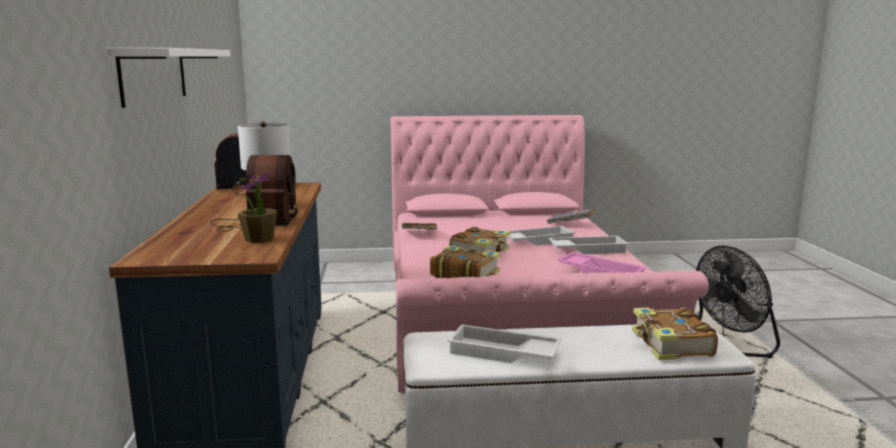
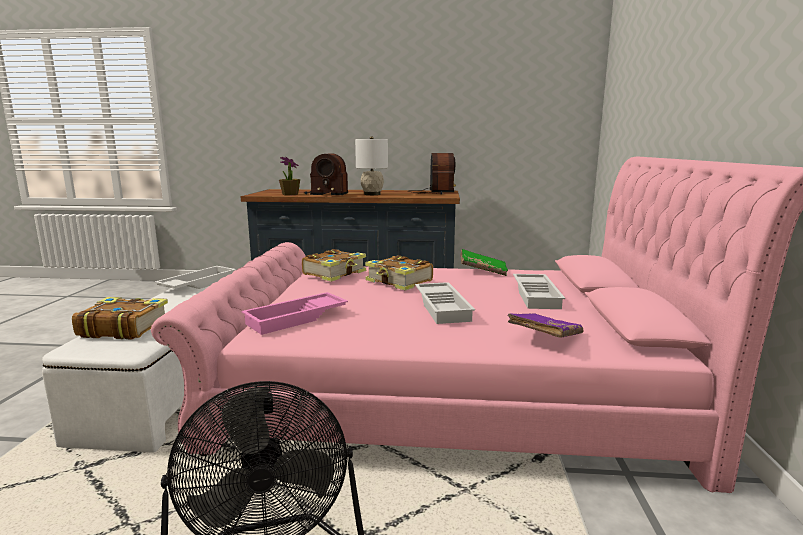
camera: 100 degrees right, 0 degrees up
(154, 75) = (357, 108): white shelf -> none
(571, 224) = (544, 337): grey book -> purple book
(587, 249) = (394, 326): white tray -> white tray (537, 296)

